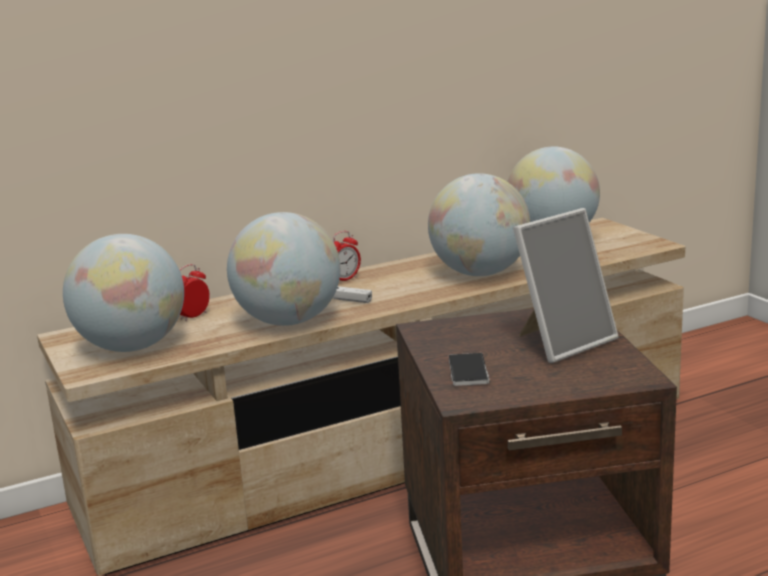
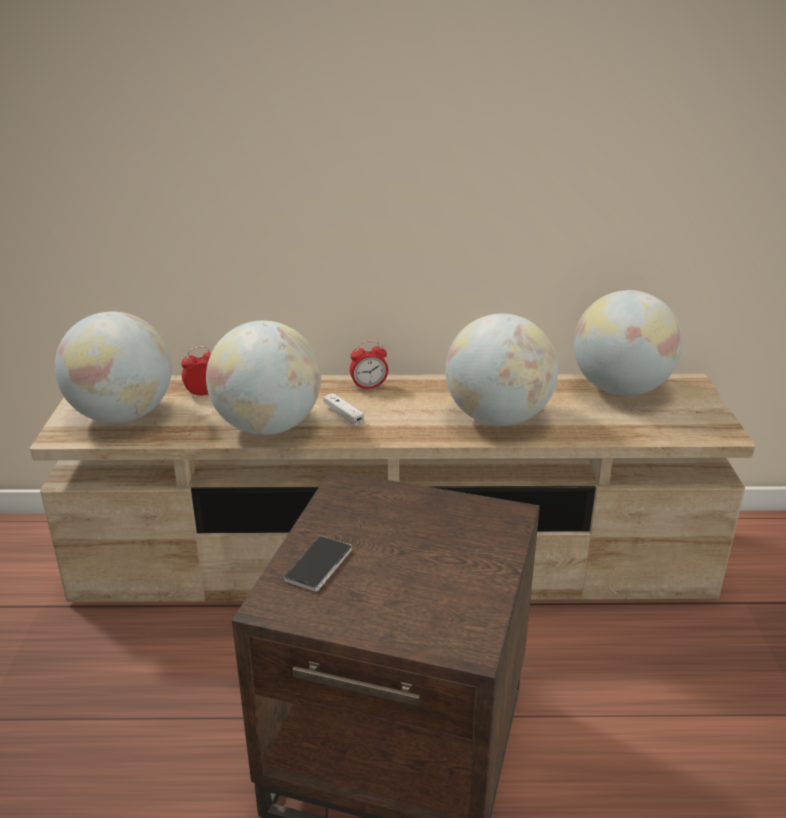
camera: 25 degrees right, 10 degrees up
(562, 342) = (449, 558): picture frame -> none

